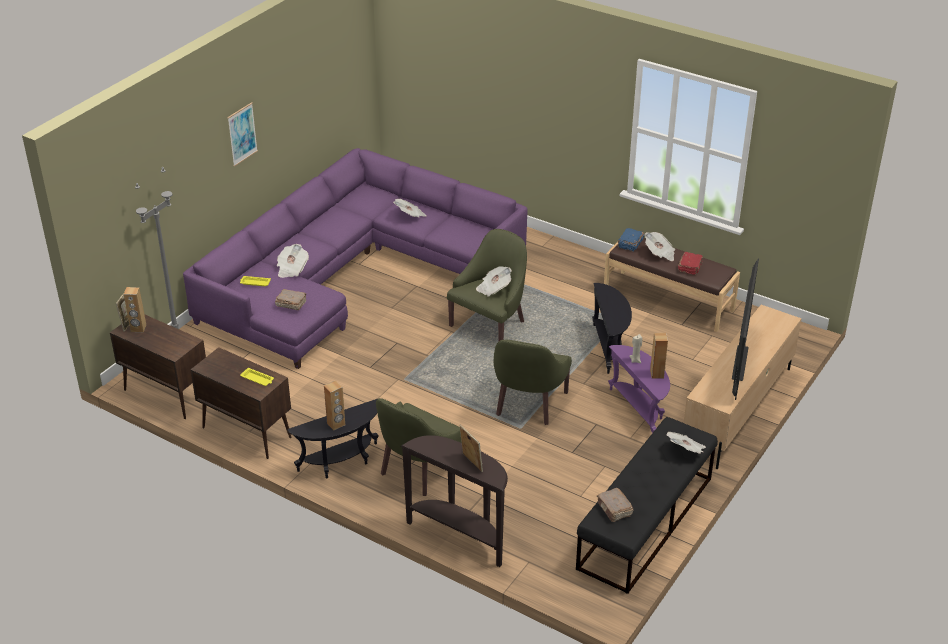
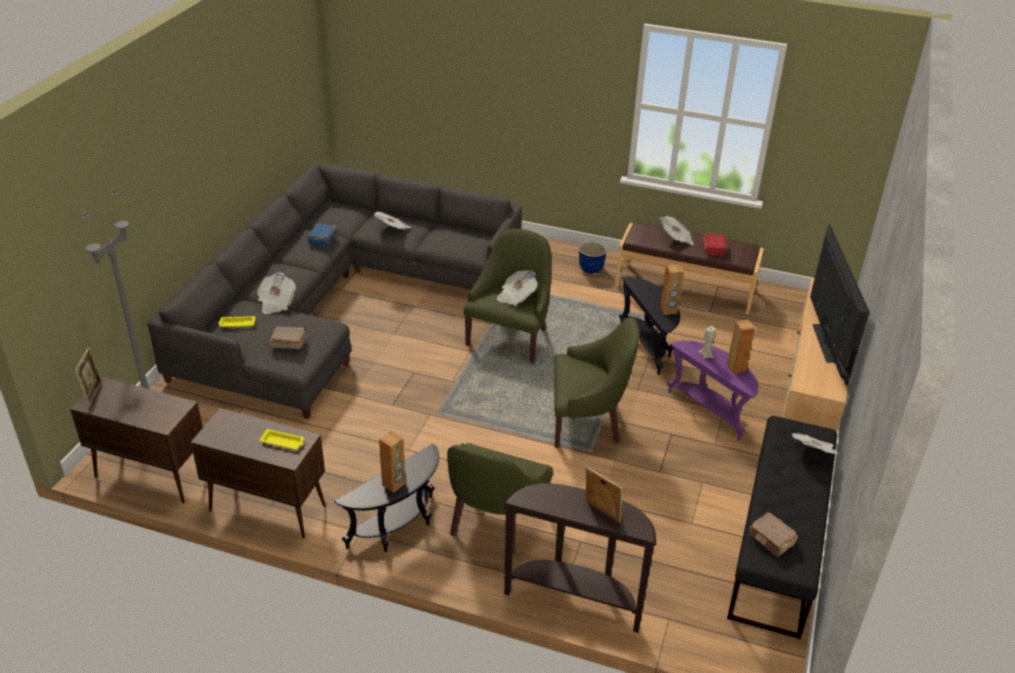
camera: 15 degrees left, 0 degrees up
(138, 328) = (107, 398): brown speaker -> brown speaker (668, 310)
(242, 134) = (198, 148): picture -> none
(351, 272) = (334, 299): purple sofa -> grey sofa
(528, 403) = (587, 421): green armchair -> green armchair turned 90 degrees counterclockwise
(588, 272) = (591, 269): none -> planter
(630, 244) = (641, 232): blue book -> blue book (322, 240)

